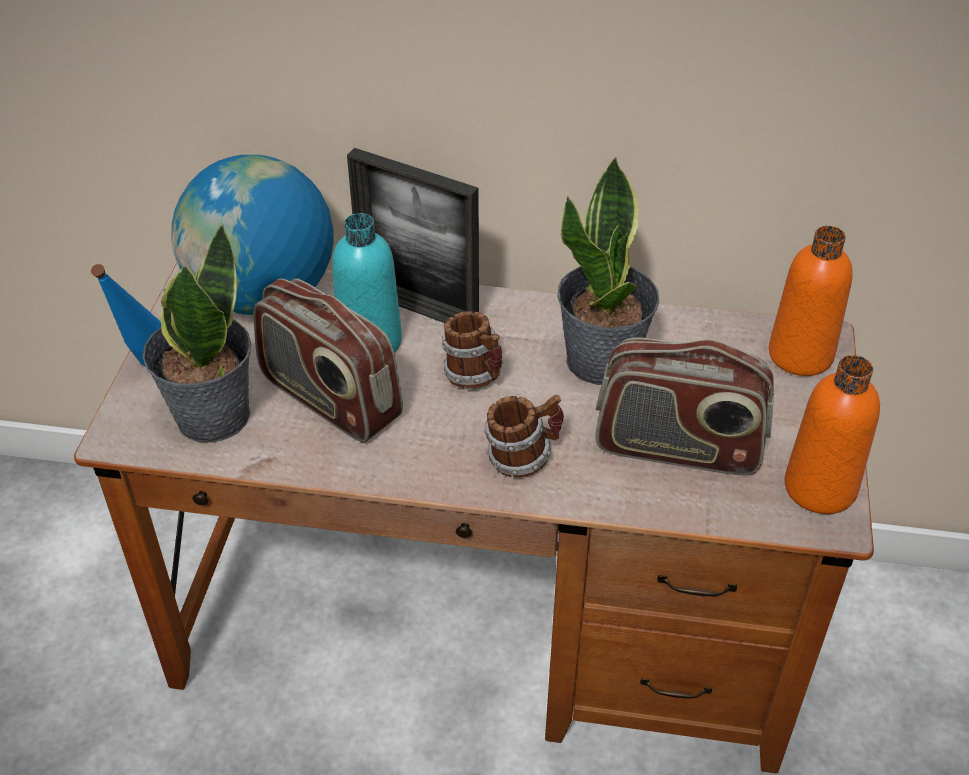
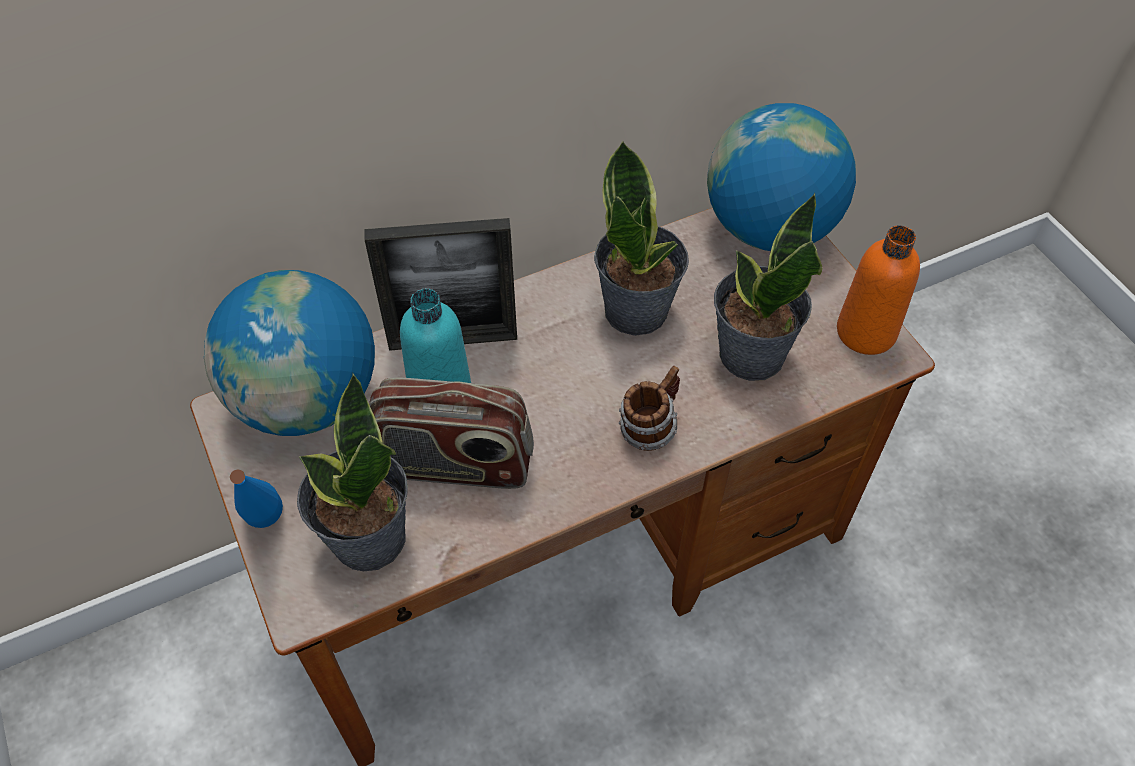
camera: 35 degrees left, 10 degrees up
(475, 376) = (553, 377): mug -> none
(677, 448) = (750, 354): radio -> potted plant
(800, 355) = (769, 229): orange bottle -> globe

